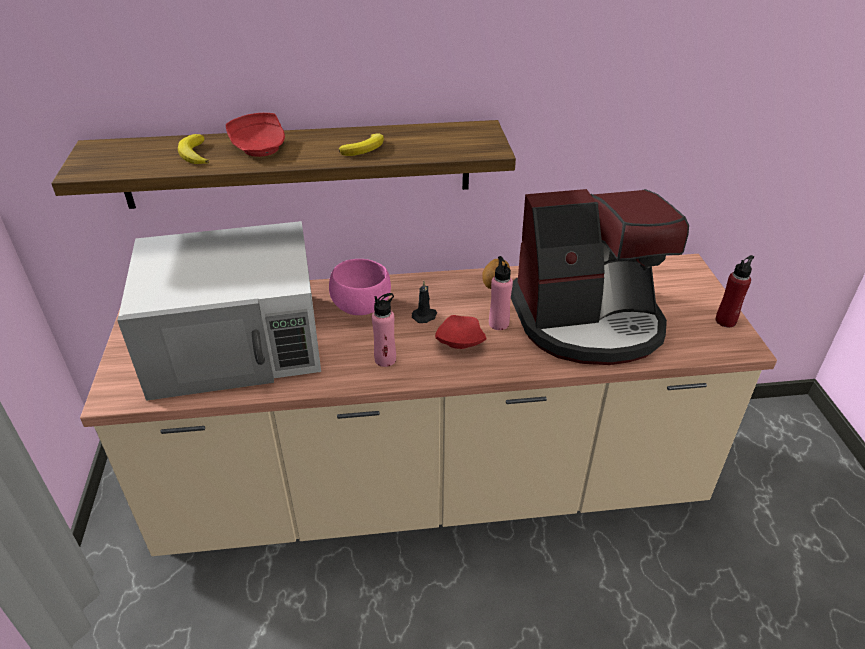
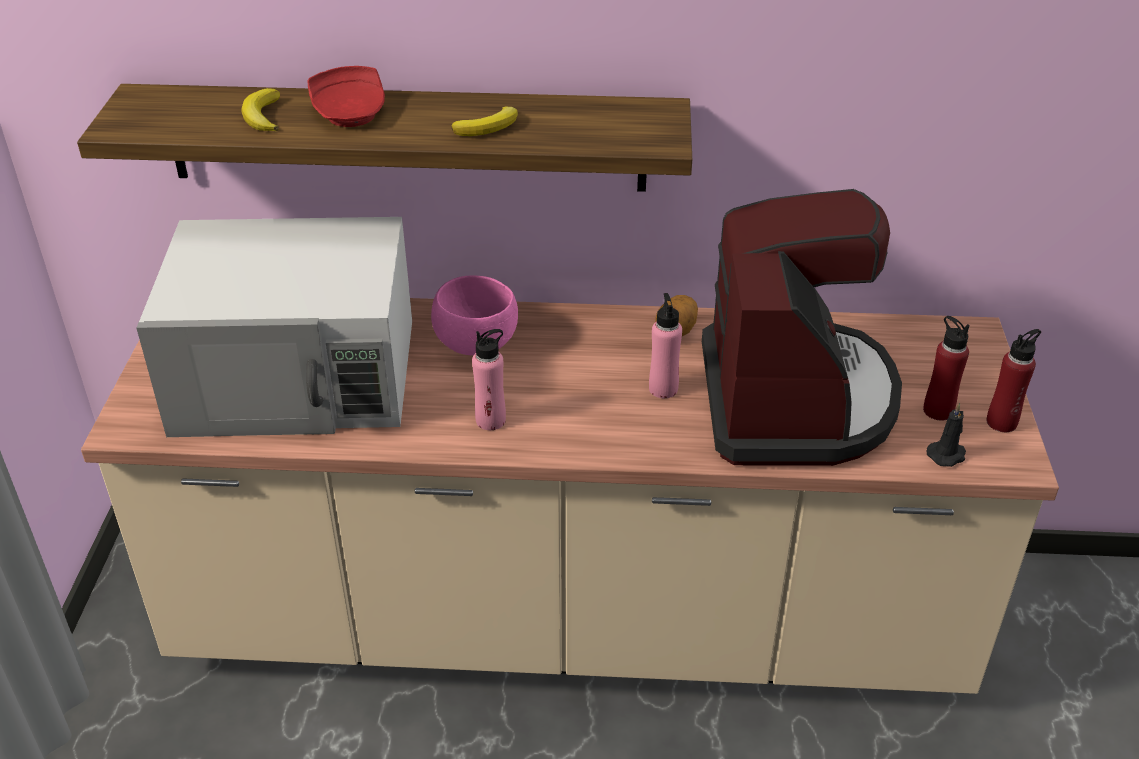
camera: 10 degrees right, 0 degrees up
(425, 316) = (562, 366): black candle -> black candle (947, 455)
(459, 342) = (599, 408): red plate -> none
(588, 321) = (794, 400): coffee machine -> coffee machine turned 90 degrees counterclockwise
(683, 318) = (938, 410): none -> red bottle

